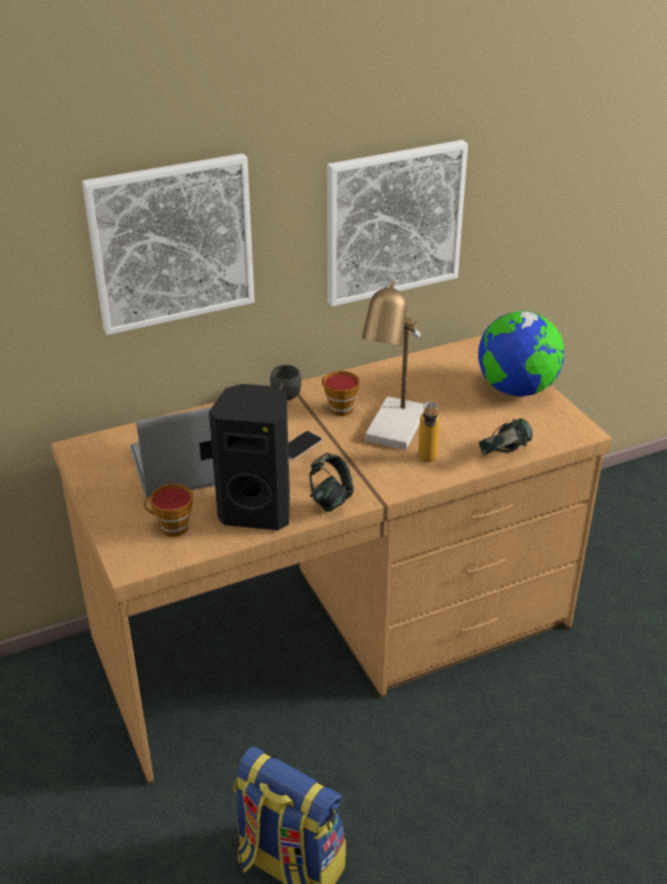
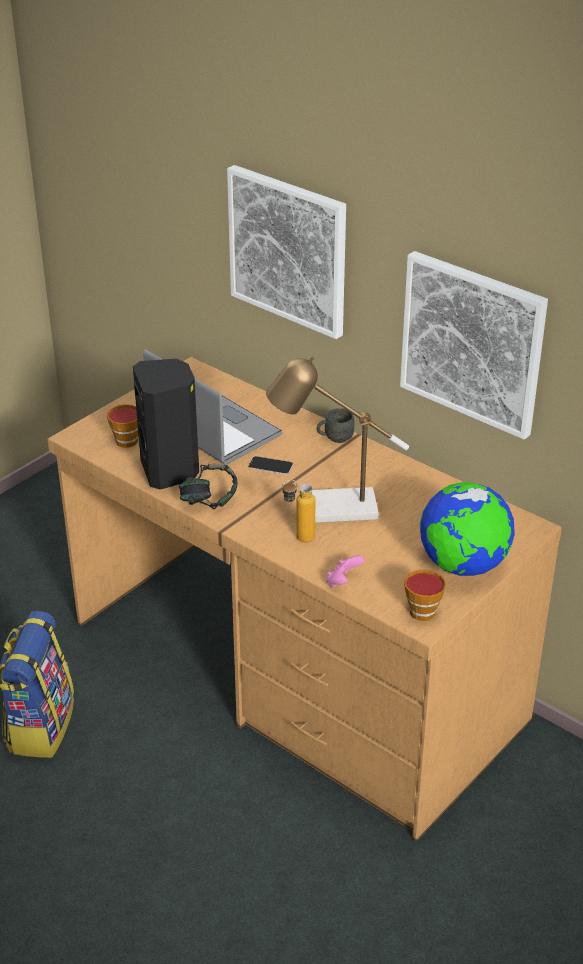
camera: 65 degrees right, 0 degrees up
(338, 408) = (342, 470): cup -> cup (423, 609)
(504, 455) = (343, 581): headphones -> pink game controller

